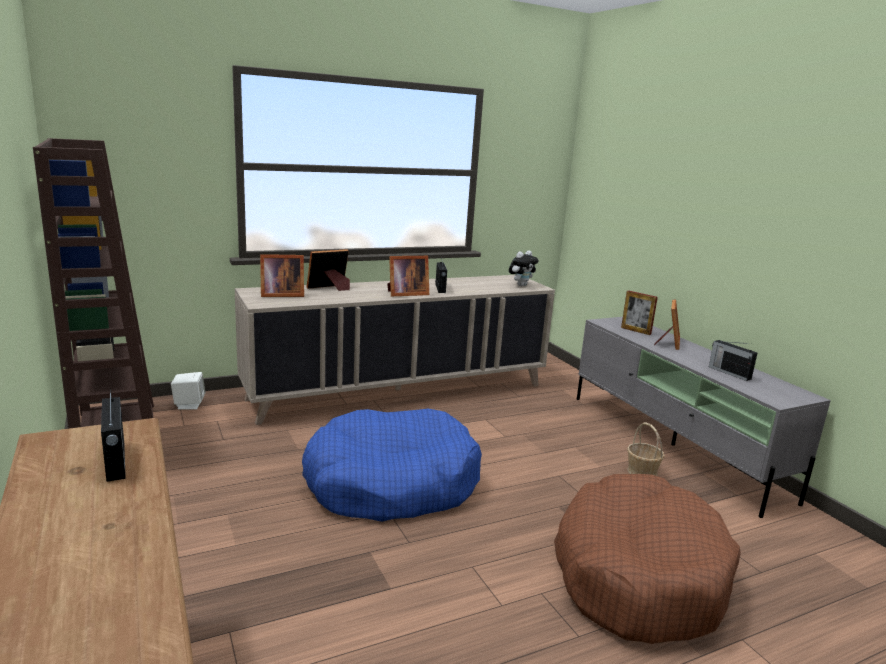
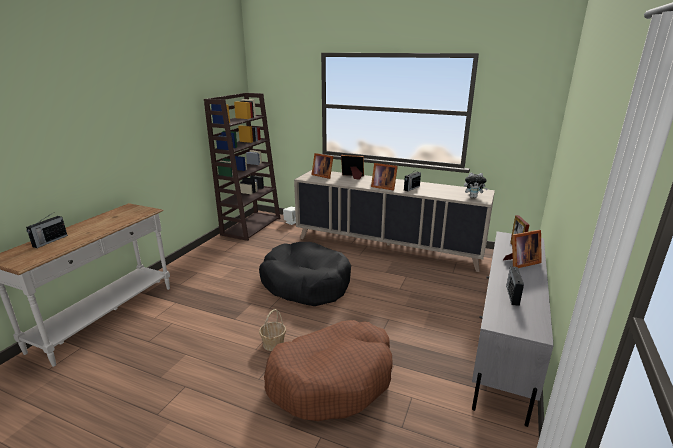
camera: 50 degrees right, 5 degrees up
(115, 461) = (125, 217): radio -> radio (49, 241)
(391, 483) = (306, 283): blue dog bed -> black dog bed
(642, 472) = (444, 343): basket -> basket (273, 343)

